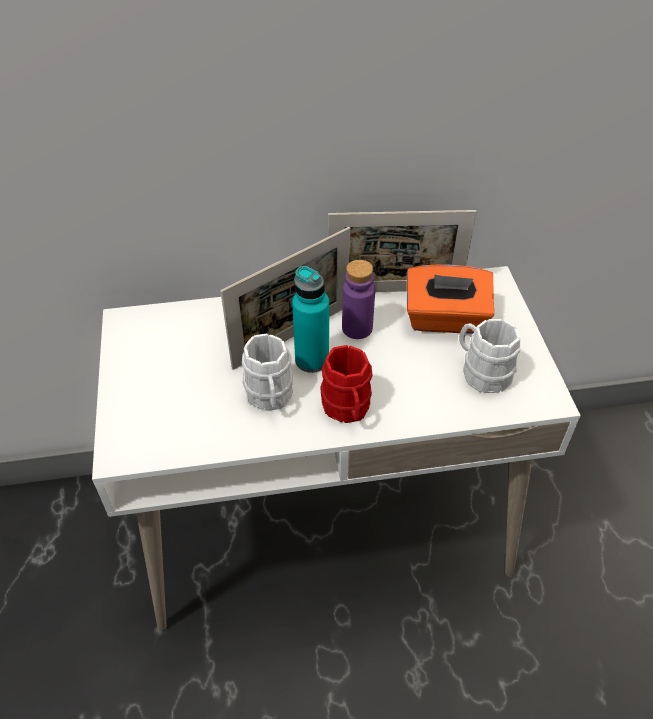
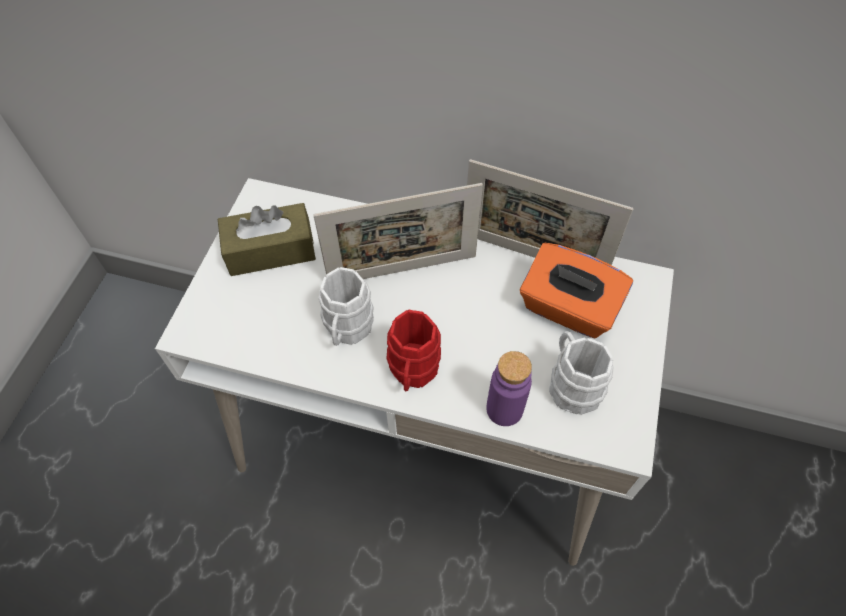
camera: 25 degrees right, 10 degrees up
(161, 360) = (270, 250): none -> brown tissue box
(312, 360) = (407, 303): turquoise bottle -> none
(357, 328) = (471, 285): purple bottle -> purple bottle (504, 409)

